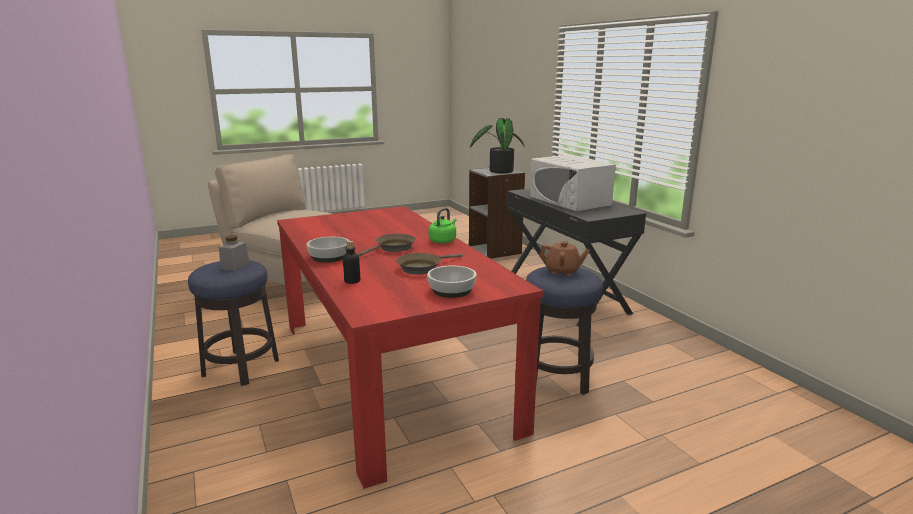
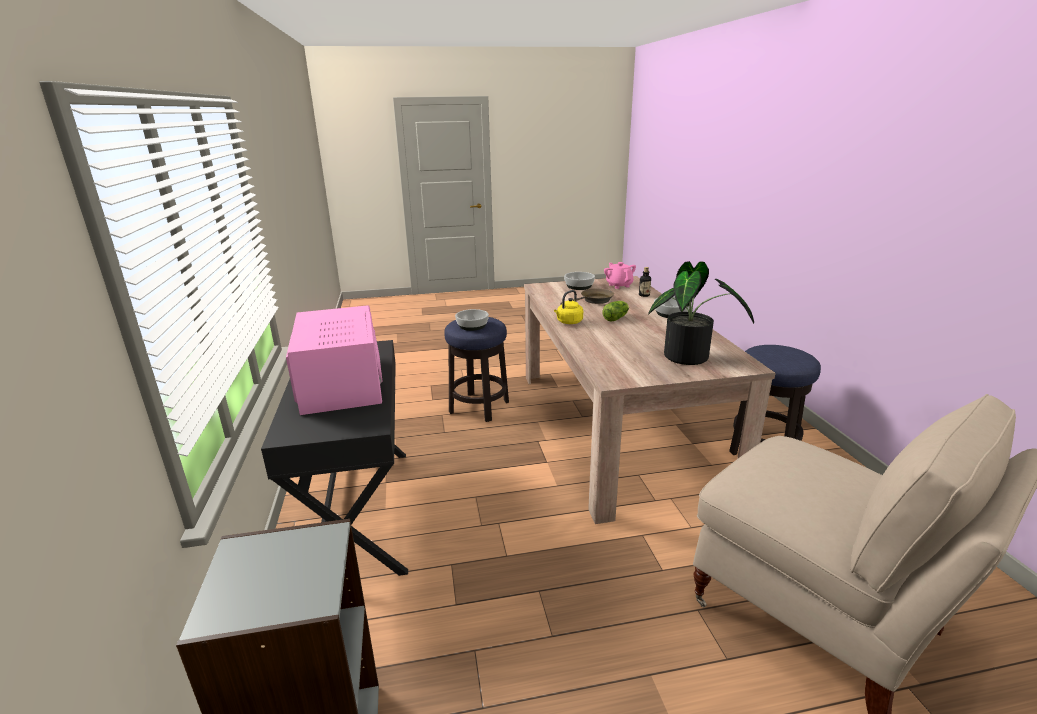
camera: 165 degrees left, 5 degrees up
(235, 266) = (775, 356): grey jar -> none
(387, 297) = (619, 285): none -> pink teapot
(391, 372) = (616, 428): red dining table -> beige dining table
(393, 248) = (616, 318): brown frying pan -> lettuce
(443, 241) = (568, 322): green kettle -> yellow kettle
(498, 171) = (271, 569): potted plant -> potted plant (690, 358)
(562, 271) = (472, 326): brown teapot -> bowl
(569, 201) = (341, 383): white microwave -> pink microwave

